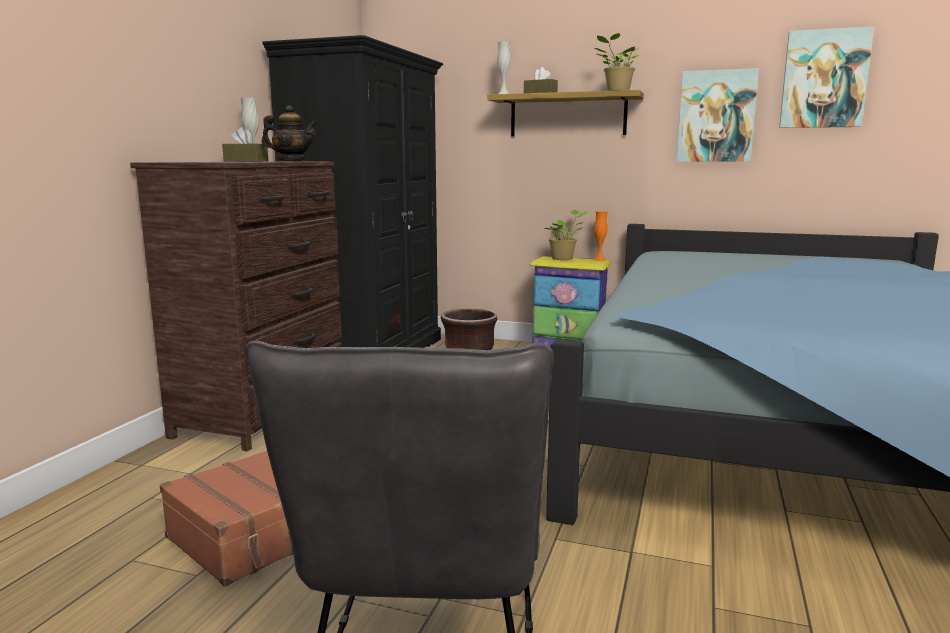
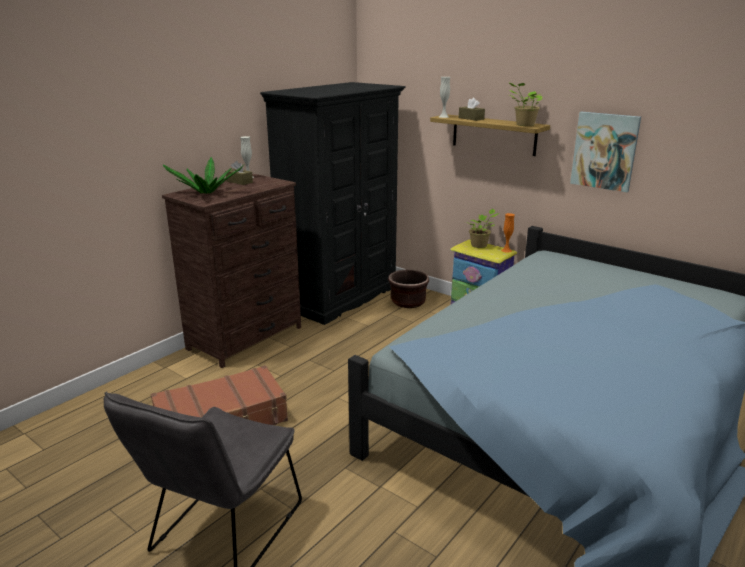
camera: 20 degrees right, 10 degrees up
(208, 161) = (206, 192): none -> potted plant
(292, 161) = (262, 187): teapot -> none
(824, 79) = (695, 132): picture -> none

